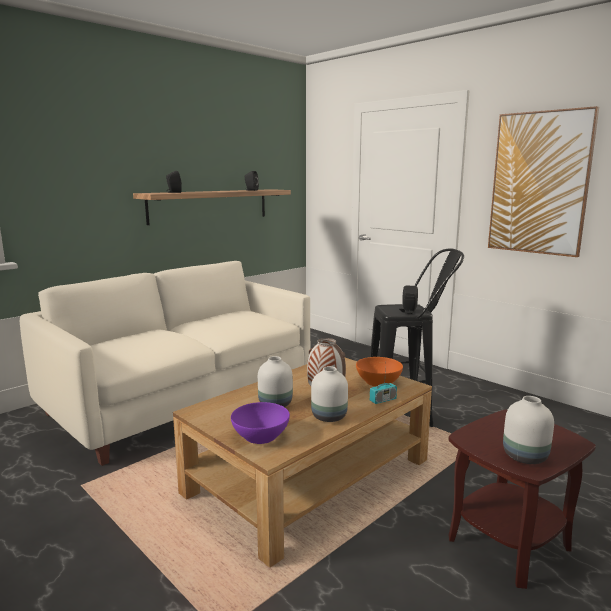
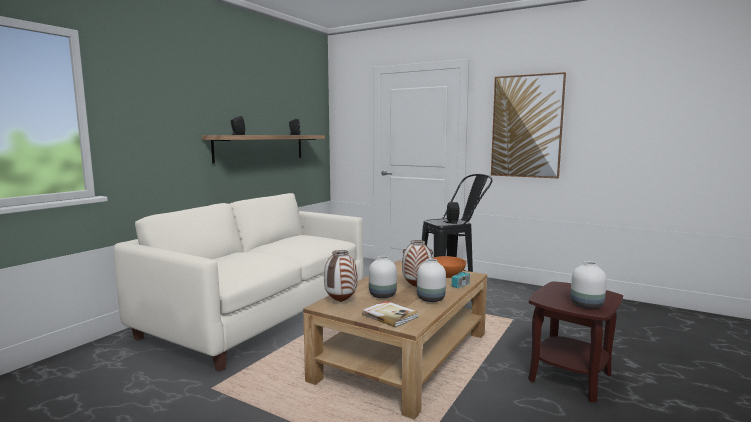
camera: 15 degrees left, 5 degrees down
(220, 407) = (340, 301): none -> vase
(260, 435) = (390, 315): purple bowl -> book

